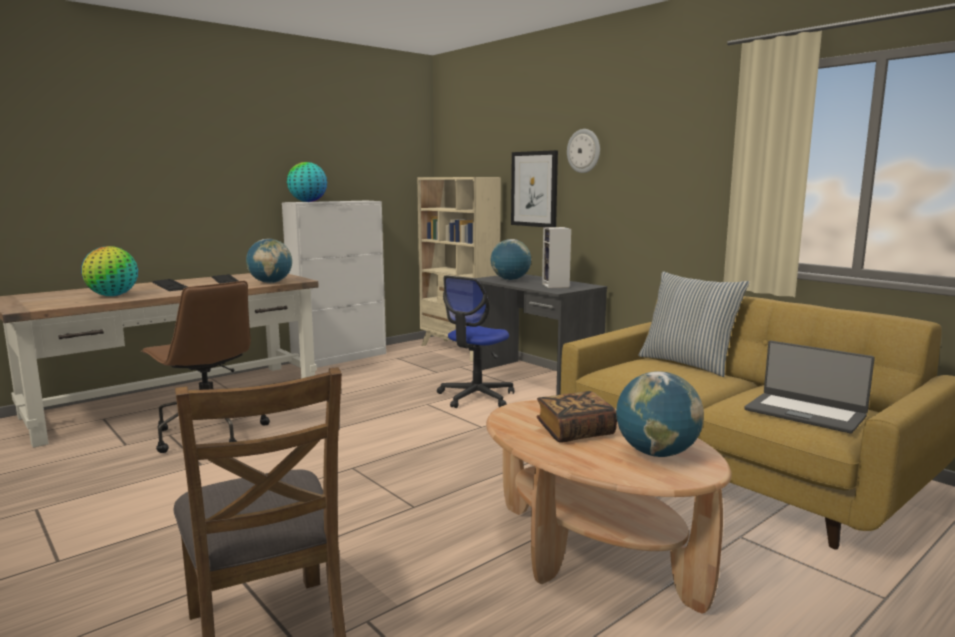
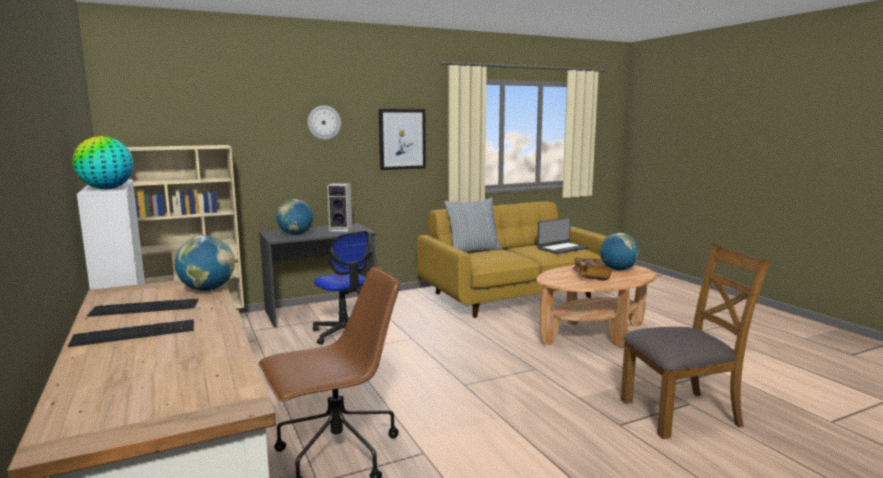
camera: 75 degrees left, 0 degrees up
(113, 296) = (187, 358): globe -> none
(534, 189) = (270, 154): picture -> picture (402, 139)

